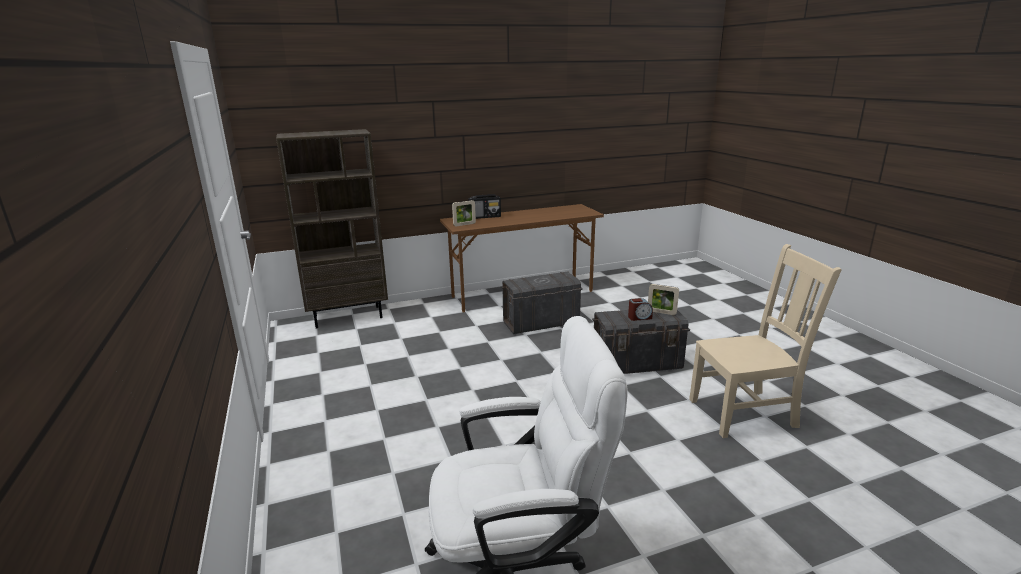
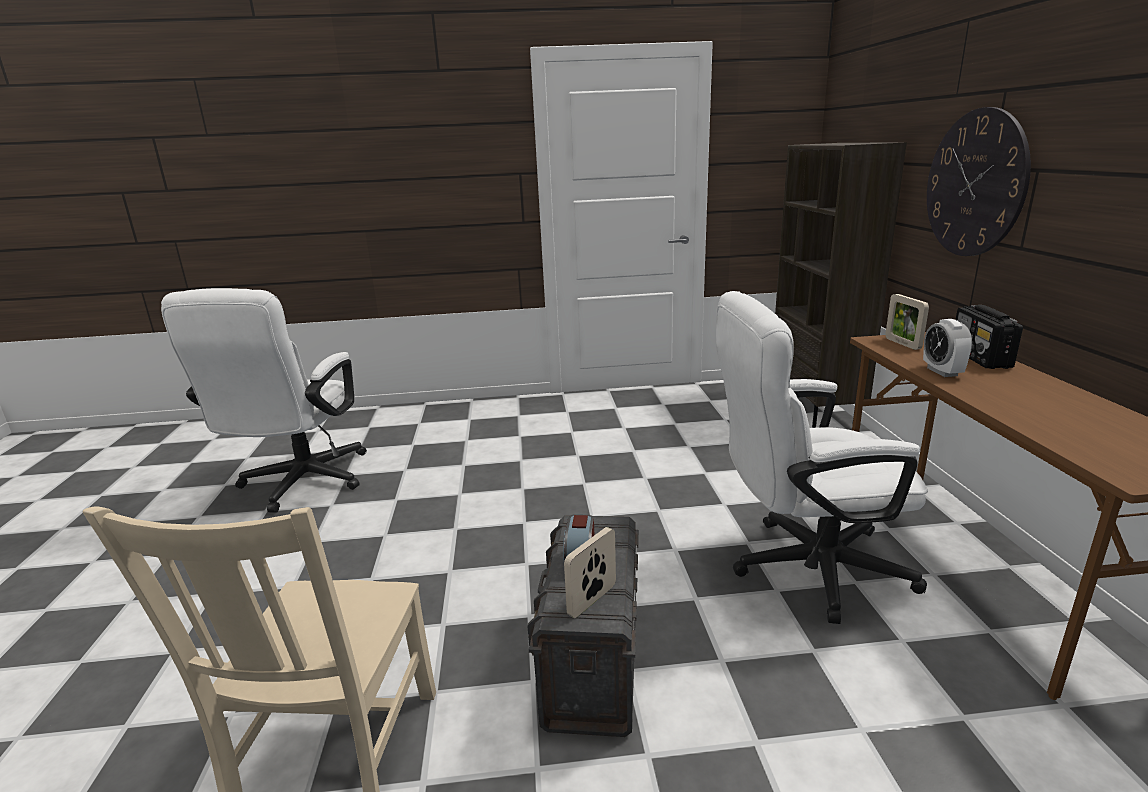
camera: 105 degrees right, 0 degrees up
(429, 145) = (975, 184): none -> wall clock
(505, 222) = (942, 372): none -> alarm clock
(540, 322) = (804, 567): grey storage box -> white office chair

